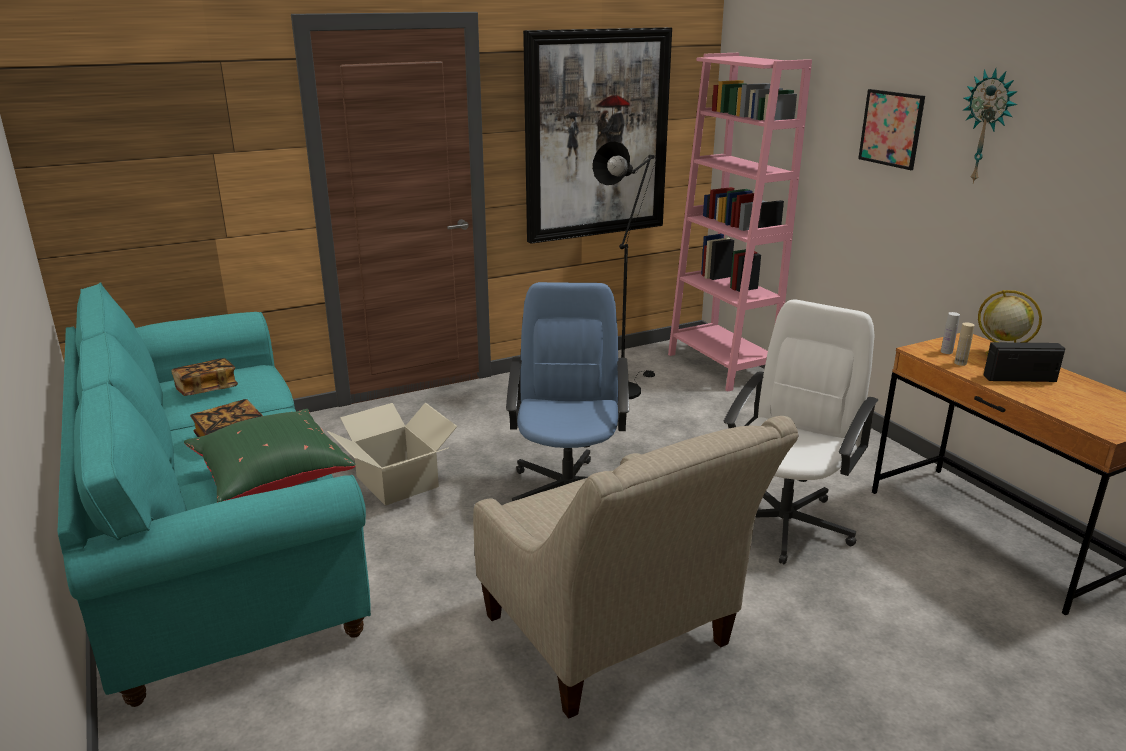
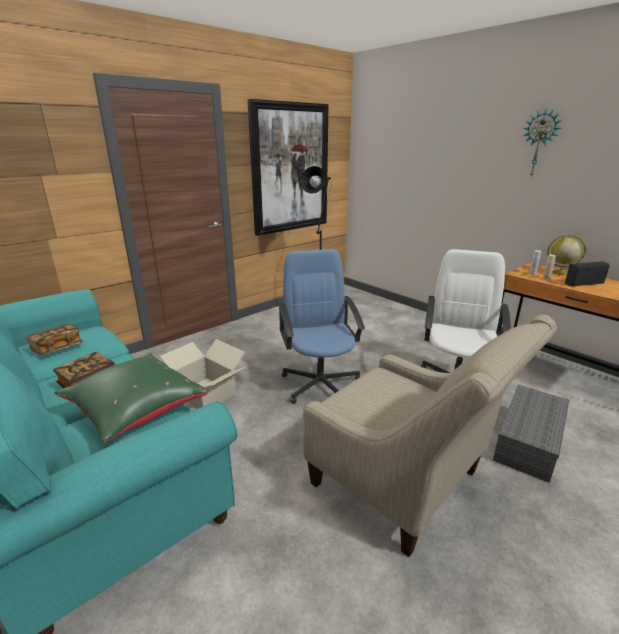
camera: 15 degrees left, 0 degrees up
(720, 367) = (365, 300): pink bookcase -> none
(845, 619) = (527, 440): none -> grey storage box
(891, 128) = (472, 152): picture -> none

